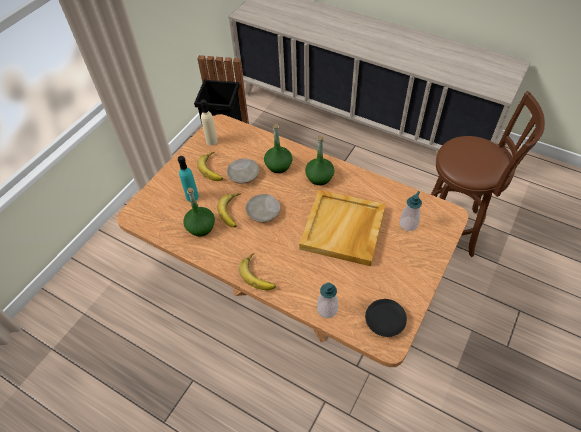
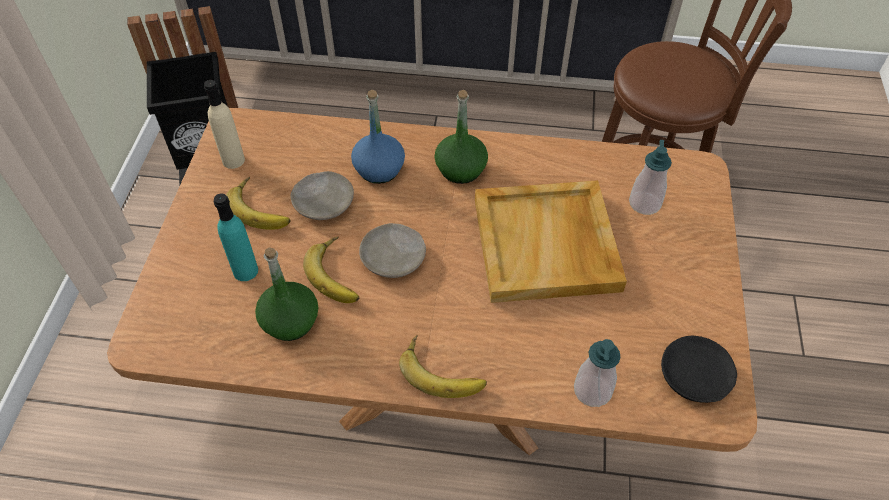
camera: 25 degrees left, 0 degrees up
(278, 165) = (379, 169): green bottle -> blue bottle

